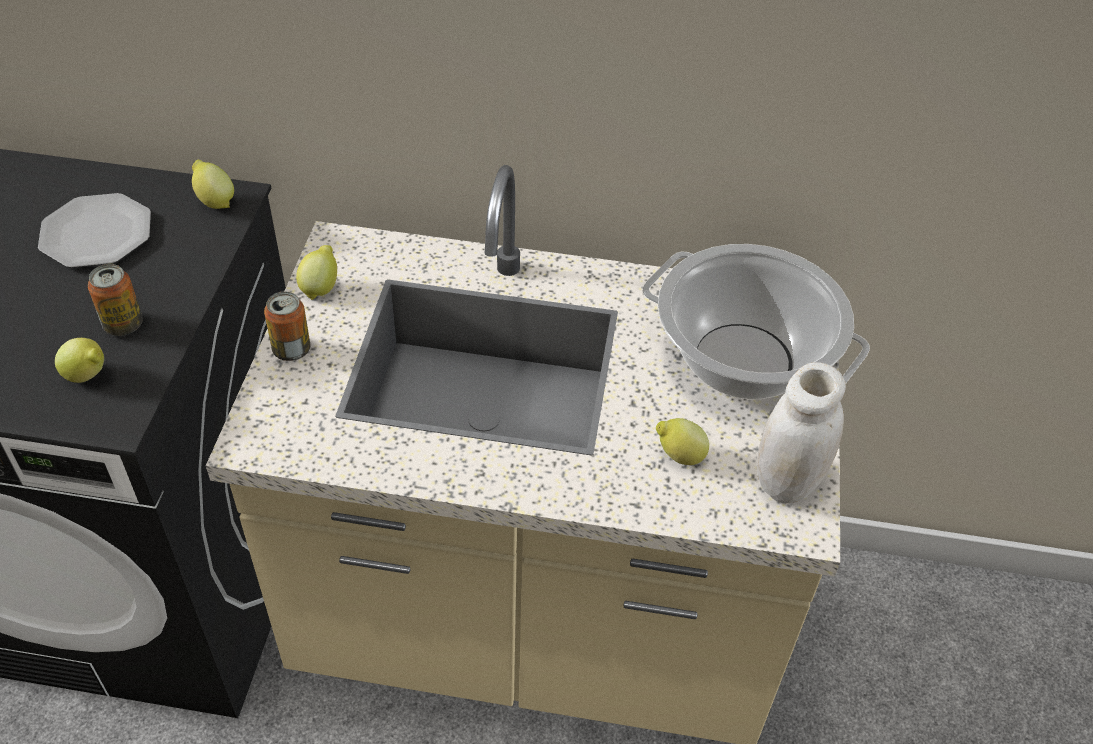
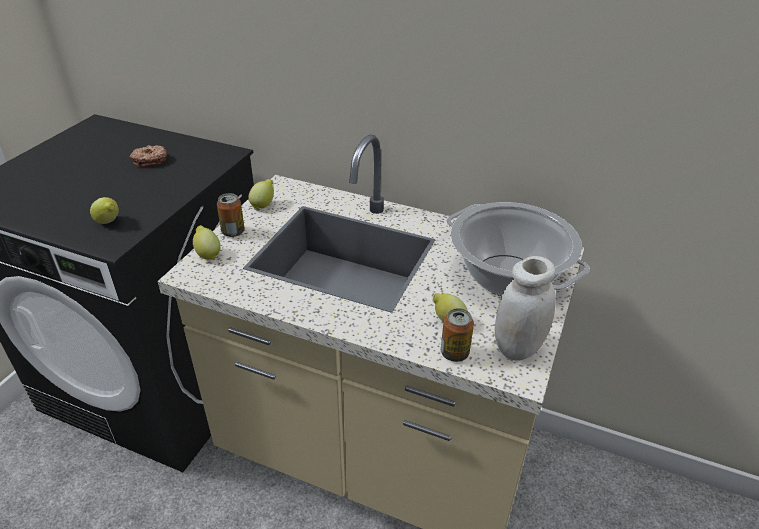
camera: 15 degrees right, 10 degrees down
(98, 233) = (150, 160): plate -> donut
(123, 325) = (141, 201): can -> can (454, 353)
(215, 201) = (219, 153): lemon -> lemon (208, 254)

